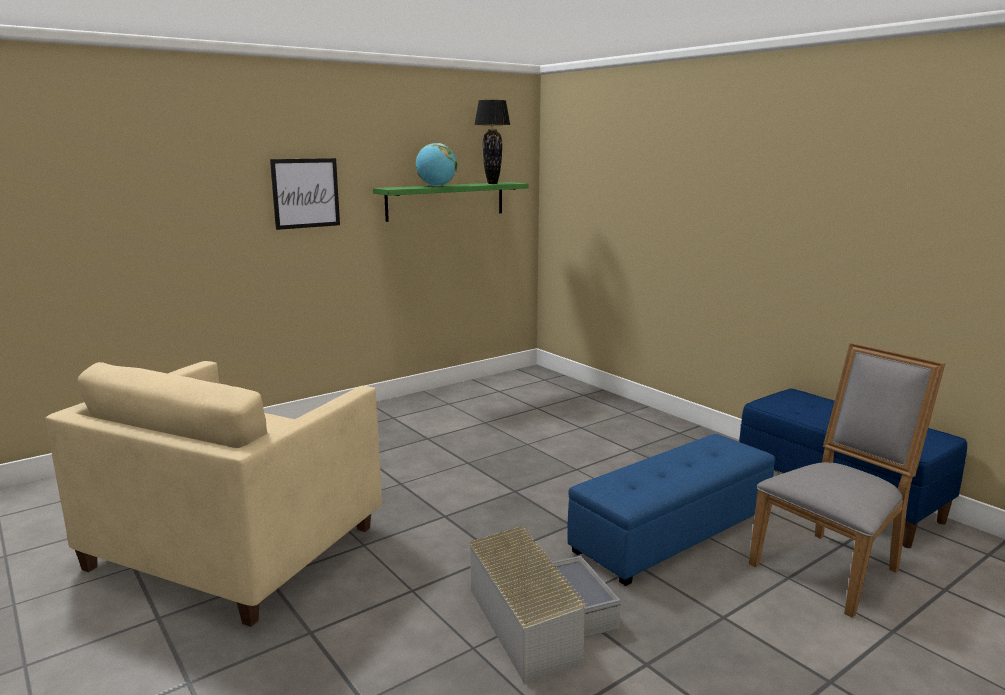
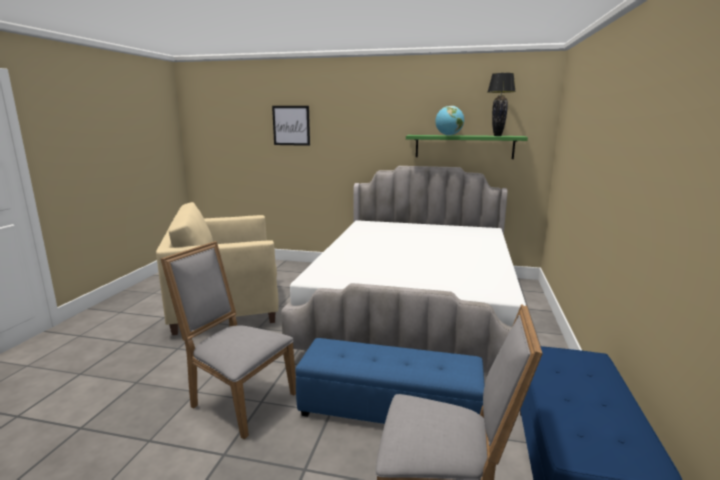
camera: 50 degrees right, 0 degrees up
(305, 193) = (364, 135): picture -> picture (291, 125)
(501, 441) = (414, 313): none -> bed
(538, 619) = (238, 400): grey storage box -> grey chair

